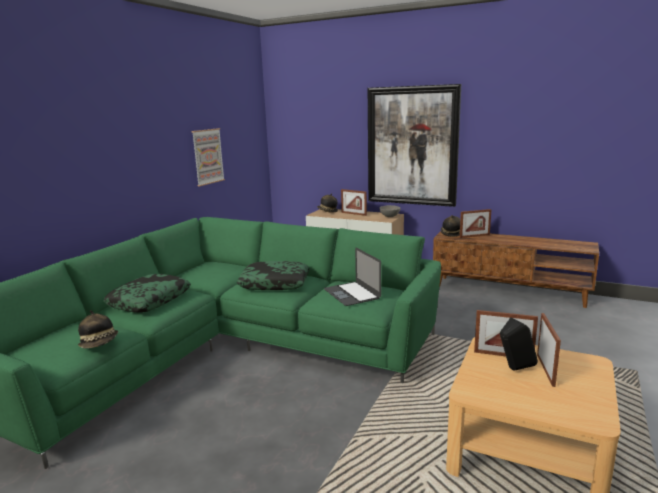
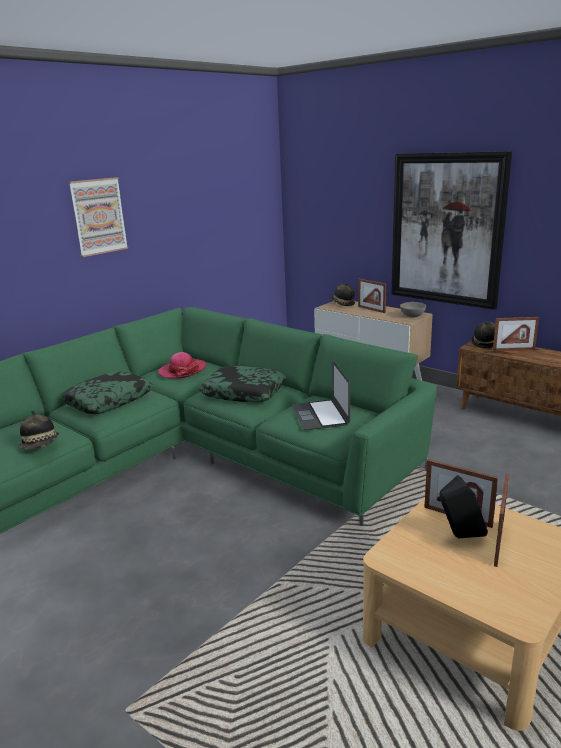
camera: 15 degrees right, 5 degrees up
(207, 156) = (201, 236): picture -> picture (98, 216)
(209, 271) = (182, 370): none -> hat

